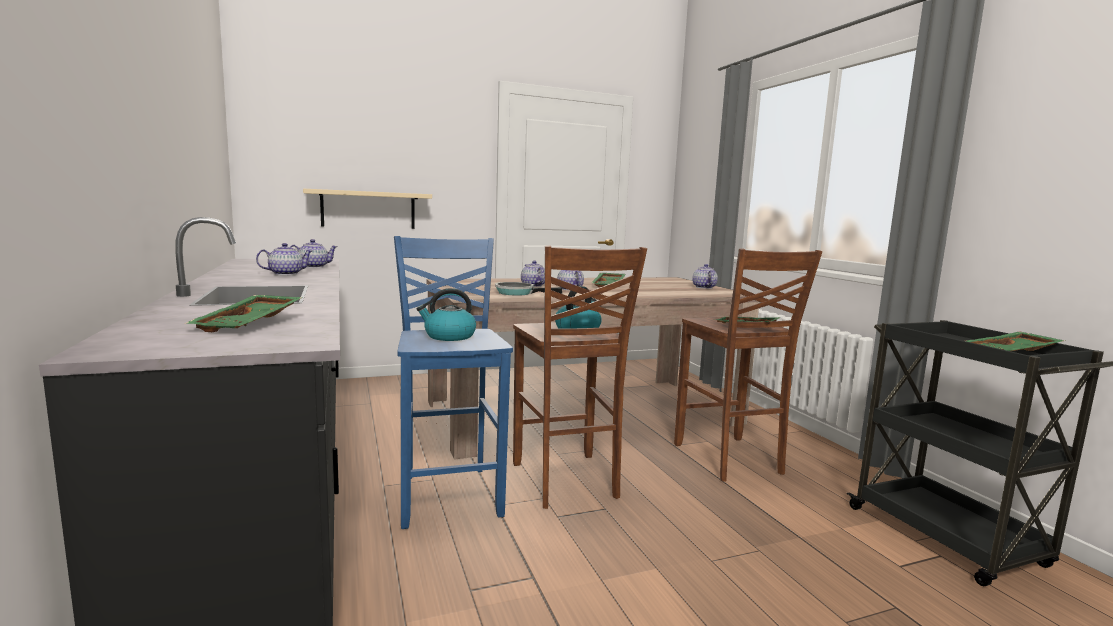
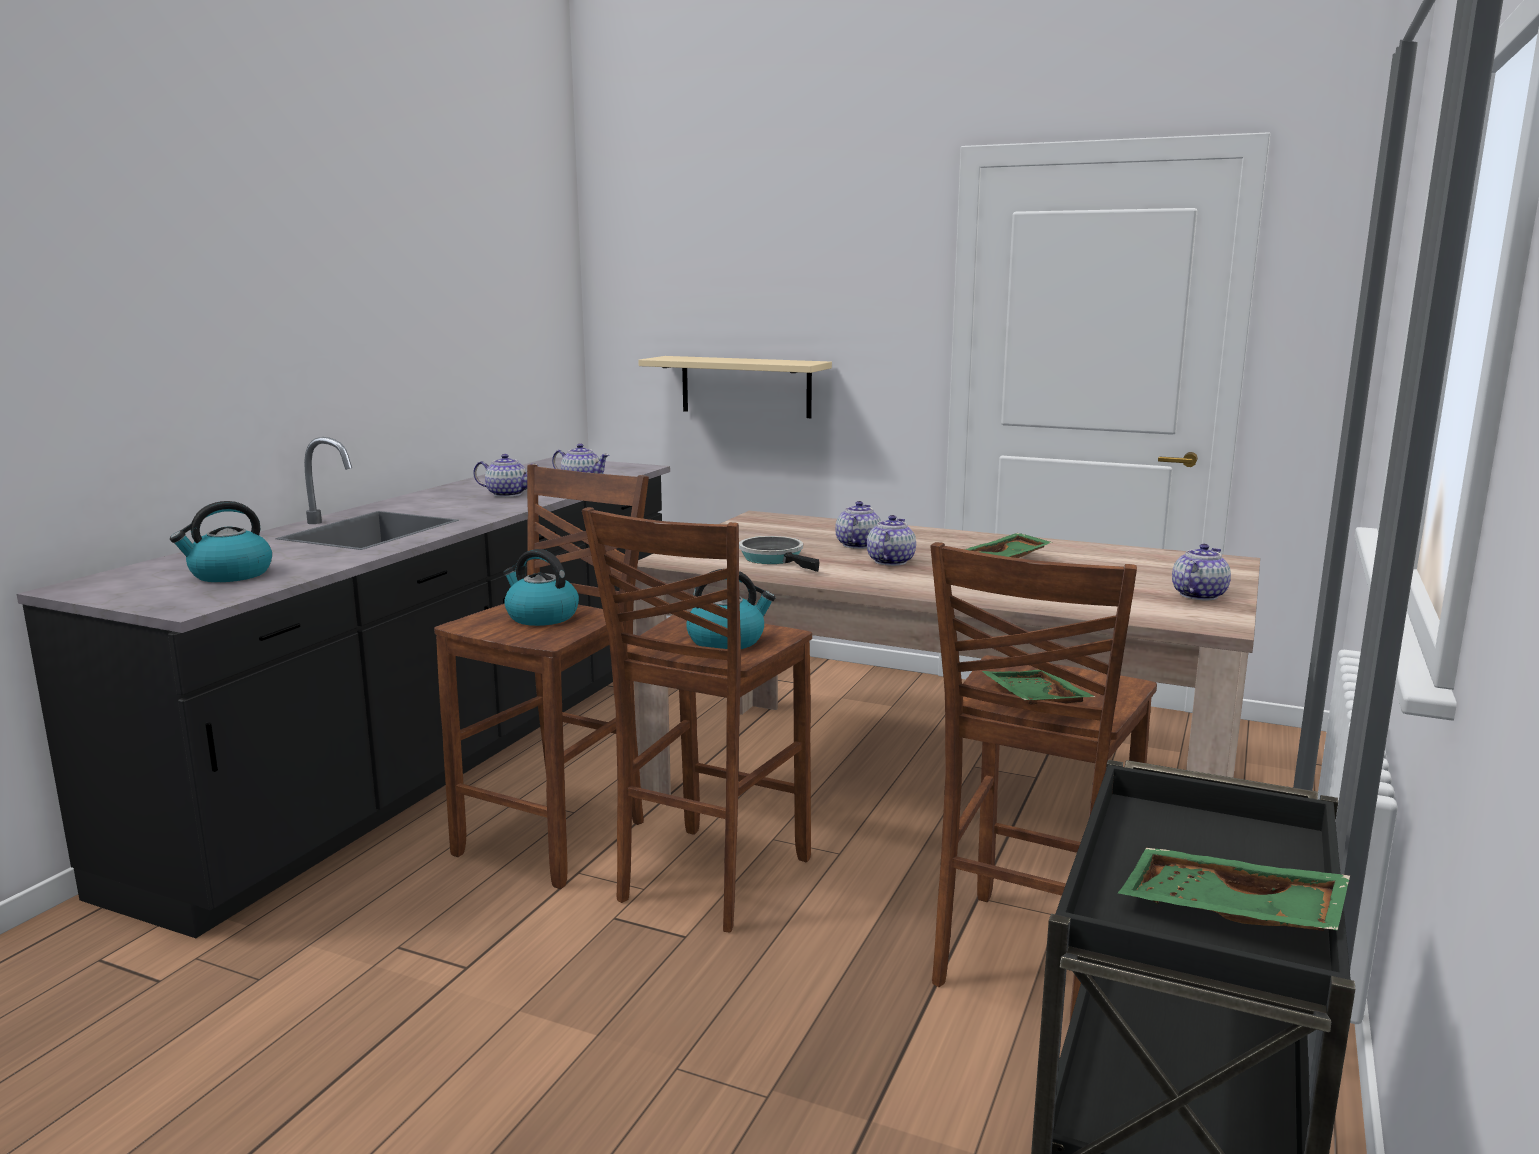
camera: 45 degrees right, 5 degrees up
(250, 324) = (230, 574): green tray -> kettle
(450, 494) = (558, 838): blue stool -> brown stool

